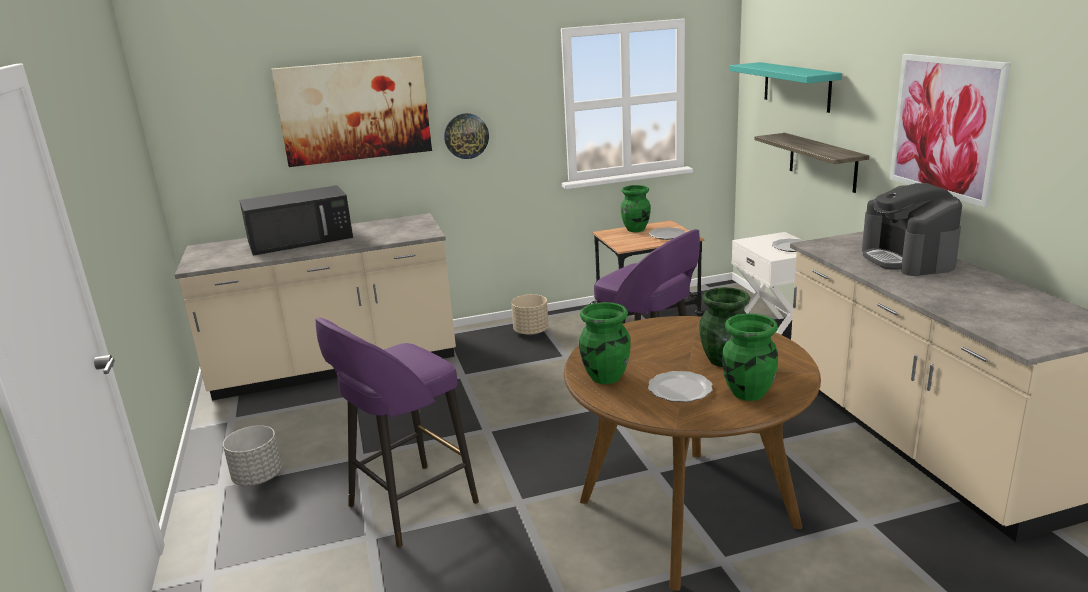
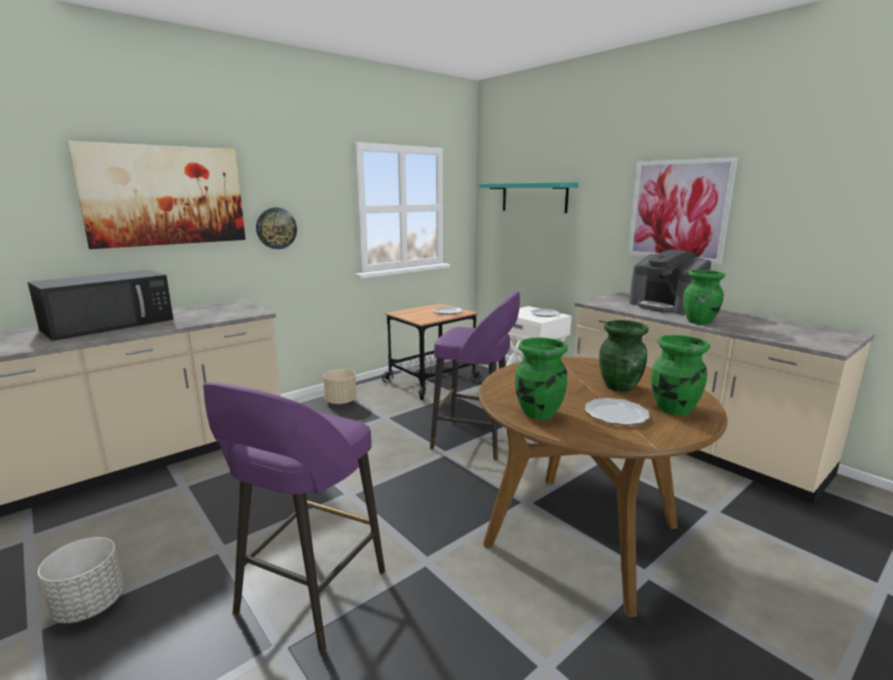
camera: 25 degrees left, 5 degrees down
(636, 229) = (419, 310): green vase -> green vase (700, 322)
(822, 162) = (561, 250): shelf -> none

